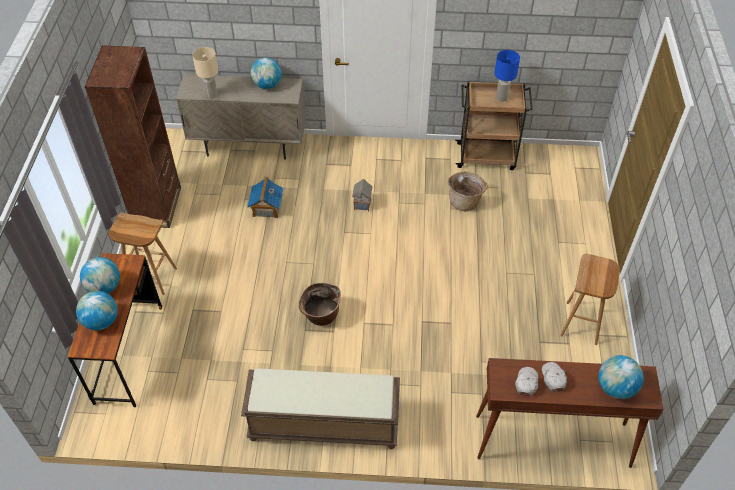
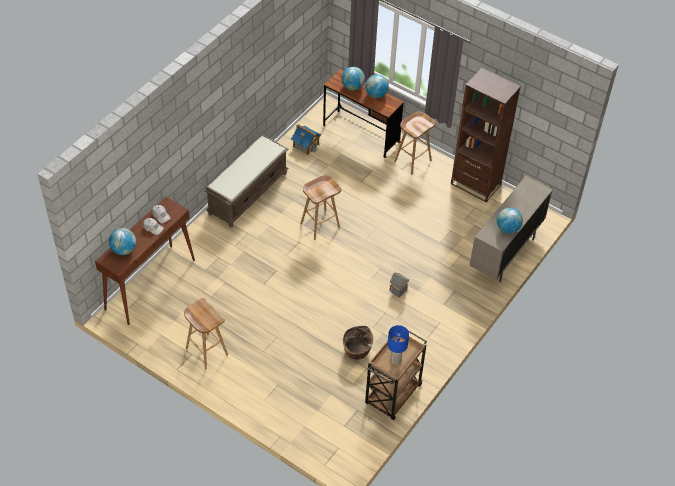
camera: 120 degrees right, 0 degrees up
(211, 95) = (516, 195): beige table lamp -> none
(266, 208) = (433, 238): toy house -> toy house (306, 145)
(321, 316) = (320, 224): basket -> brown stool

